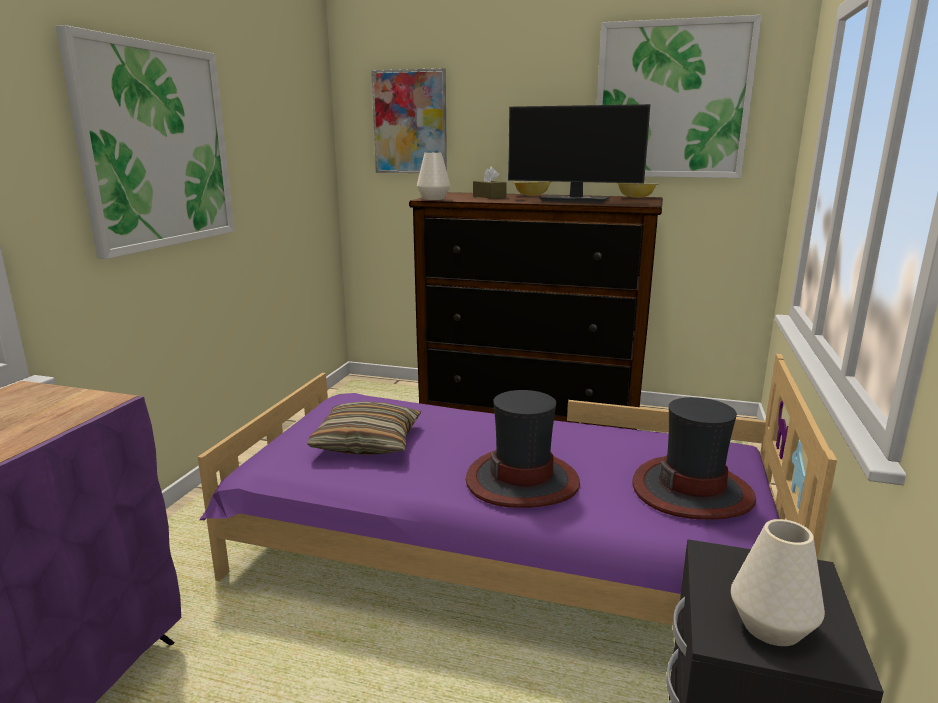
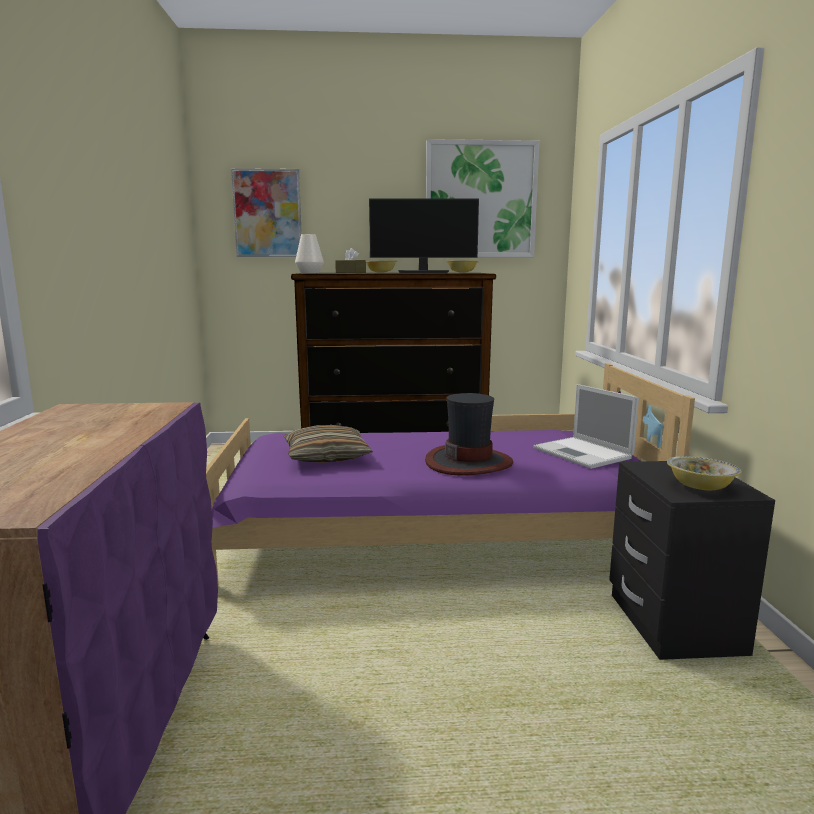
camera: 20 degrees left, 5 degrees down
(157, 147) = (99, 213): picture -> none
(692, 491) = (583, 453): hat -> laptop
(771, 627) = (700, 487): white vase -> bowl

